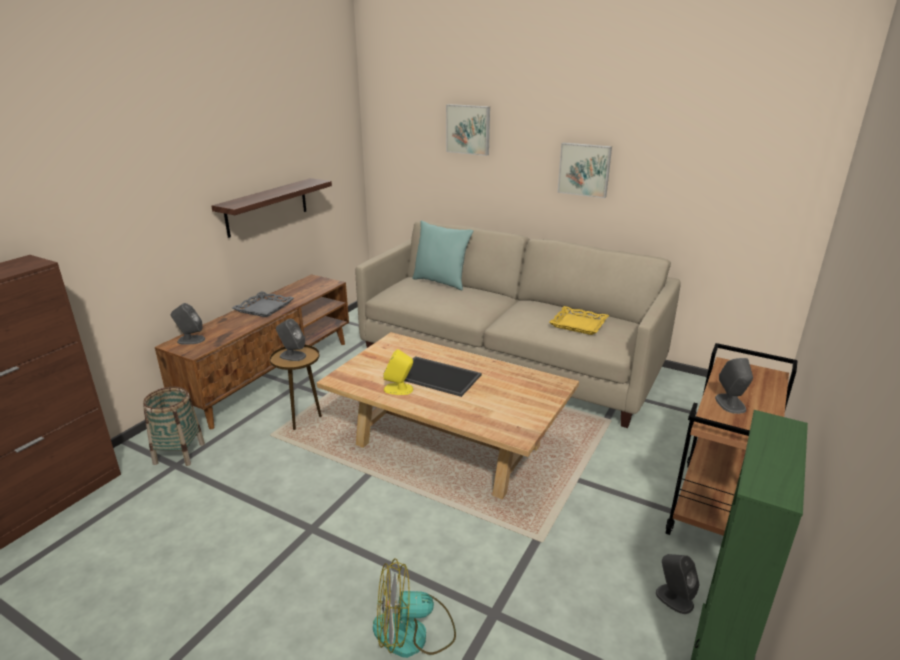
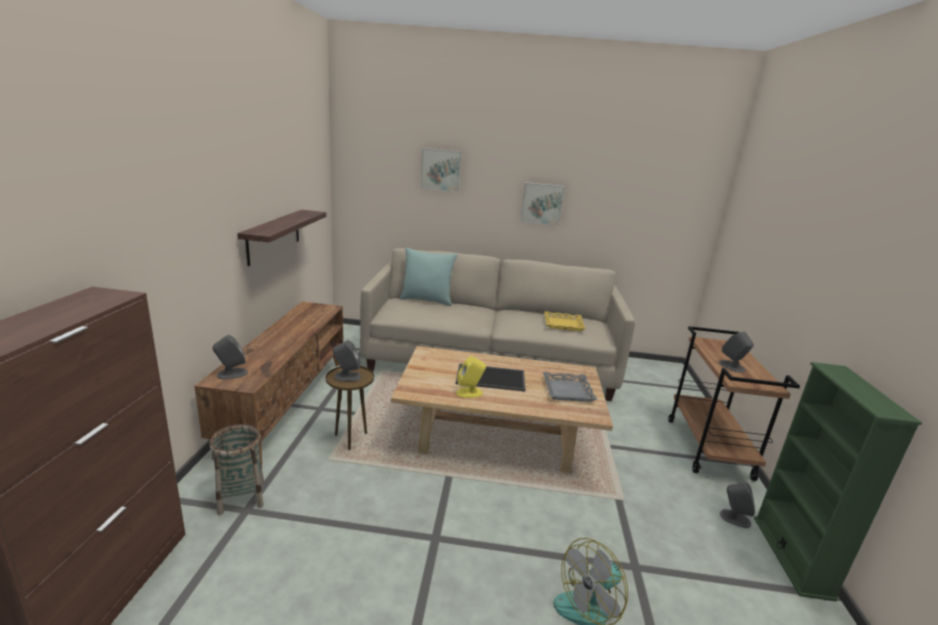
camera: 25 degrees left, 5 degrees down
(264, 308) = (283, 335): grey tray -> grey tray (567, 390)

